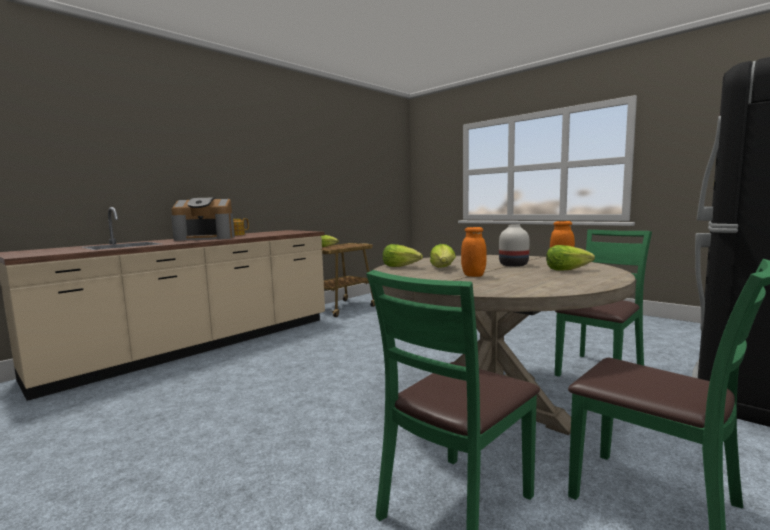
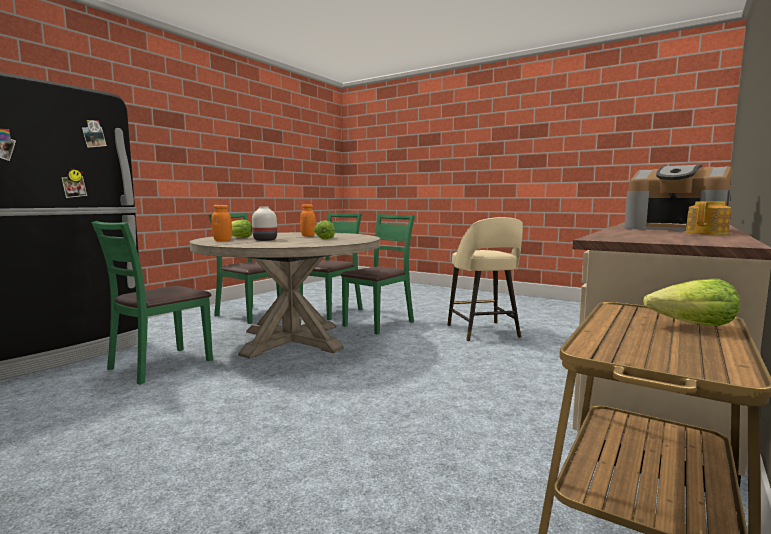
camera: 170 degrees right, 0 degrees up
(206, 238) = (675, 229): coffee machine -> coffee machine turned 120 degrees counterclockwise
(231, 405) = (483, 332): none -> beige stool
(362, 438) = (379, 323): none -> green chair
(401, 266) = (358, 239): lettuce -> none

